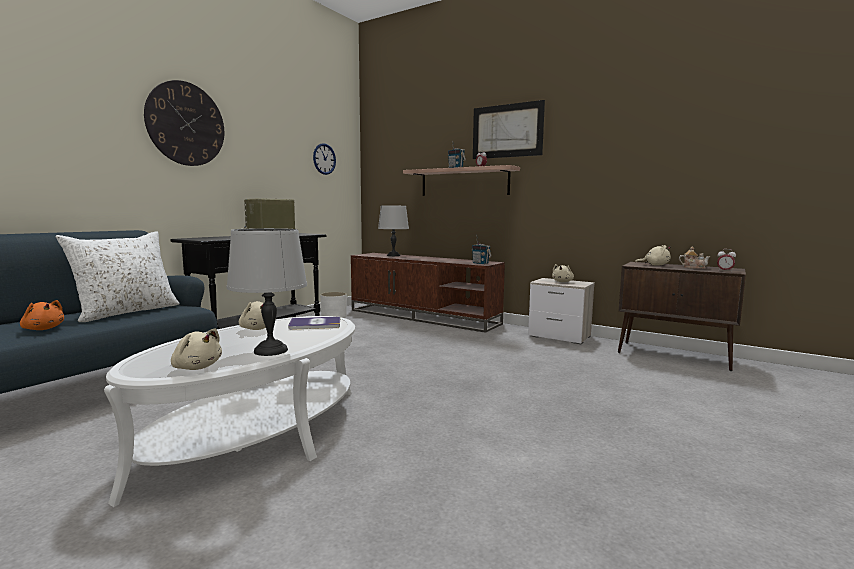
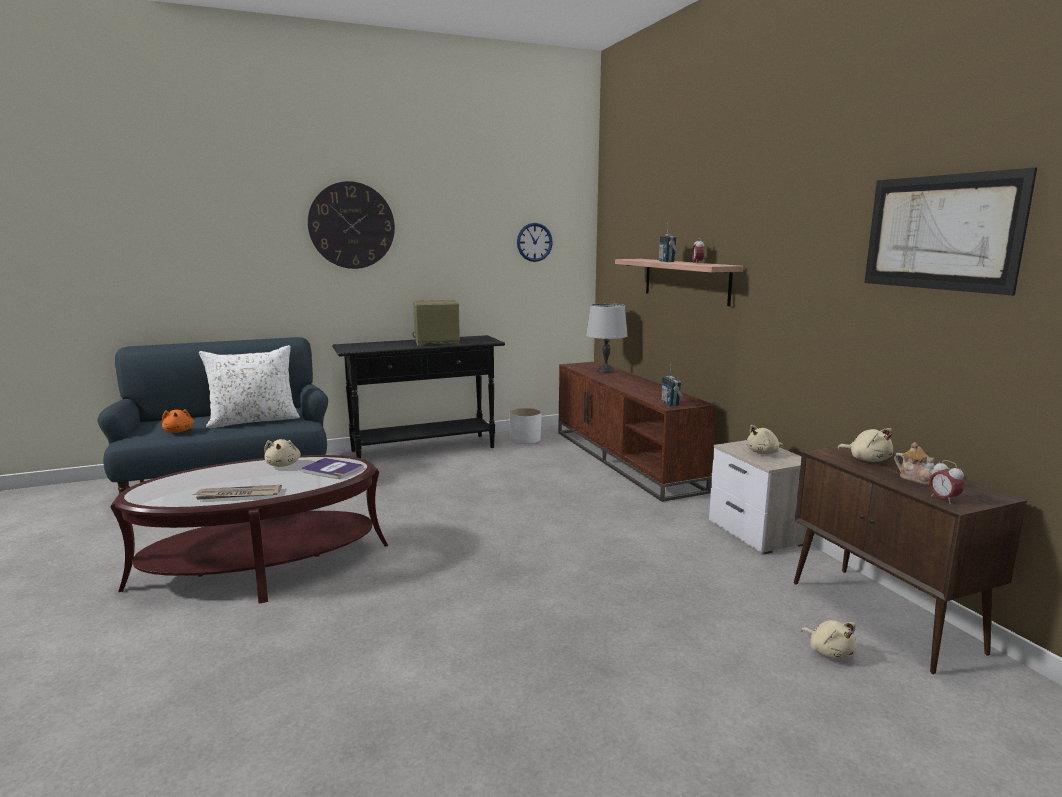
camera: 35 degrees right, 5 degrees up
(196, 367) = (168, 500): beige plush toy -> beige plush toy (829, 652)
(257, 436) = (262, 565): white coffee table -> brown coffee table
(270, 351) = (238, 495): grey table lamp -> newspaper
(507, 131) = (732, 209): picture -> picture (940, 232)

